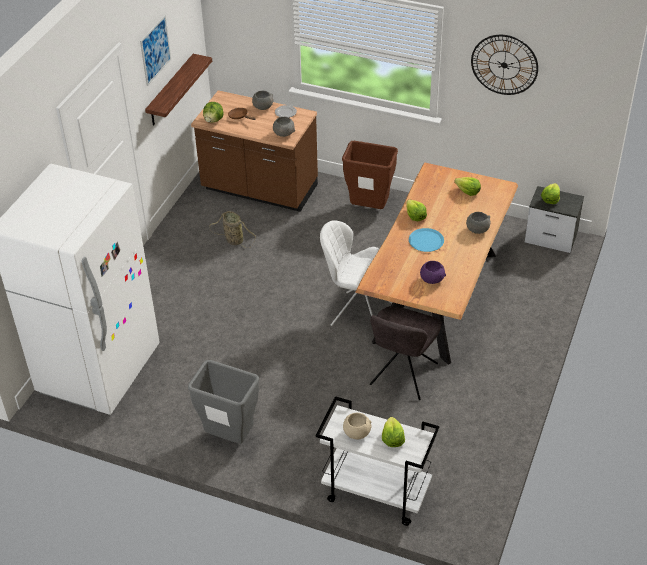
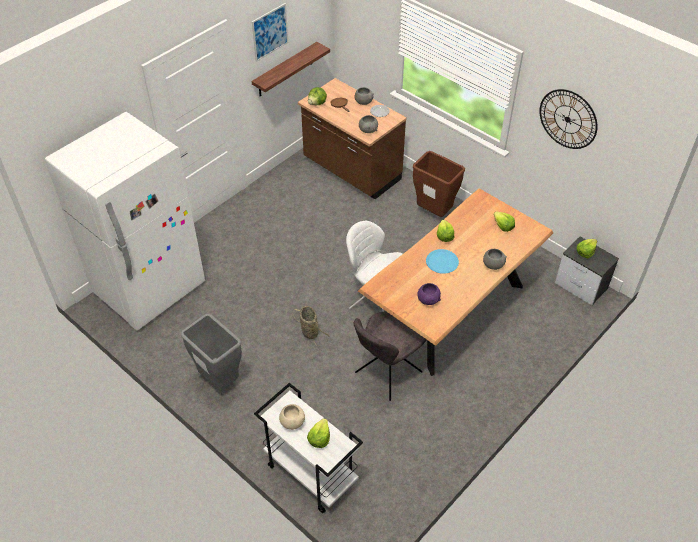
camera: 20 degrees right, 5 degrees up
(233, 240) = (308, 208): basket -> basket (309, 331)

